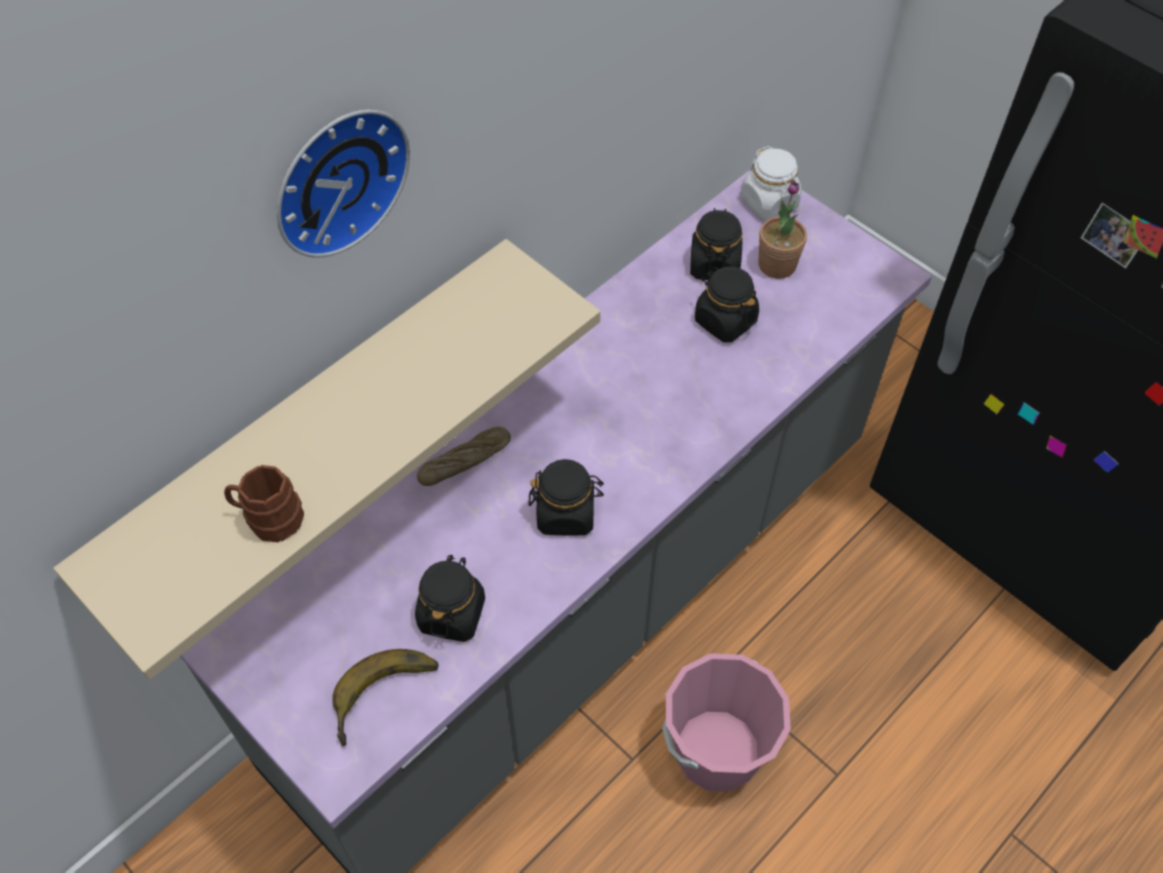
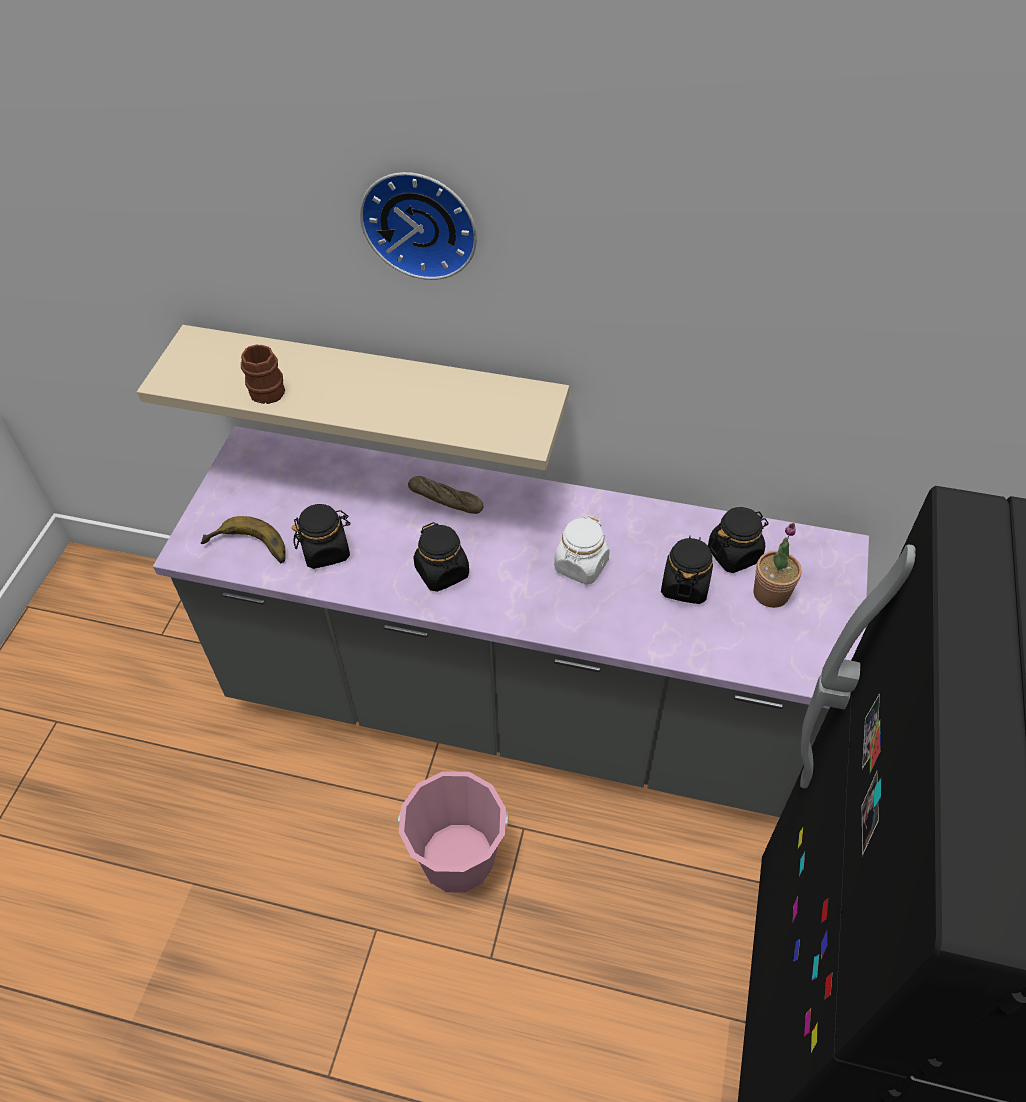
camera: 60 degrees right, 5 degrees down
(769, 203) = (830, 561): white jar -> white jar (581, 565)

